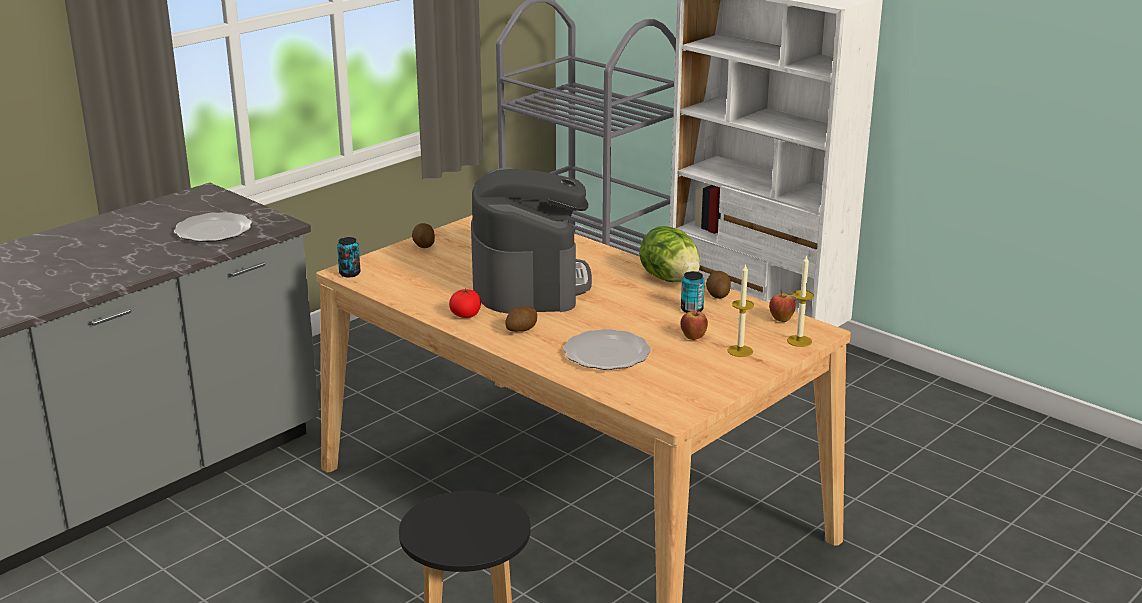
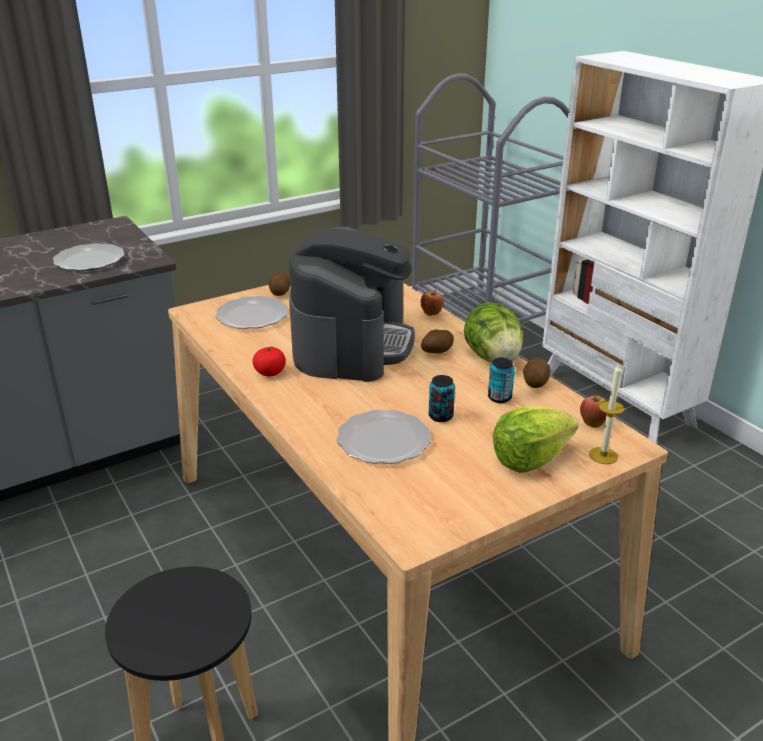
camera: 15 degrees right, 5 degrees up
(349, 273) = (195, 314): can -> can (440, 416)
(411, 269) = (252, 316): none -> plate
(521, 330) = (313, 398): potato -> potato (436, 352)
(693, 338) = (485, 434): apple -> apple (431, 314)
(740, 351) = (530, 459): candle -> lettuce

